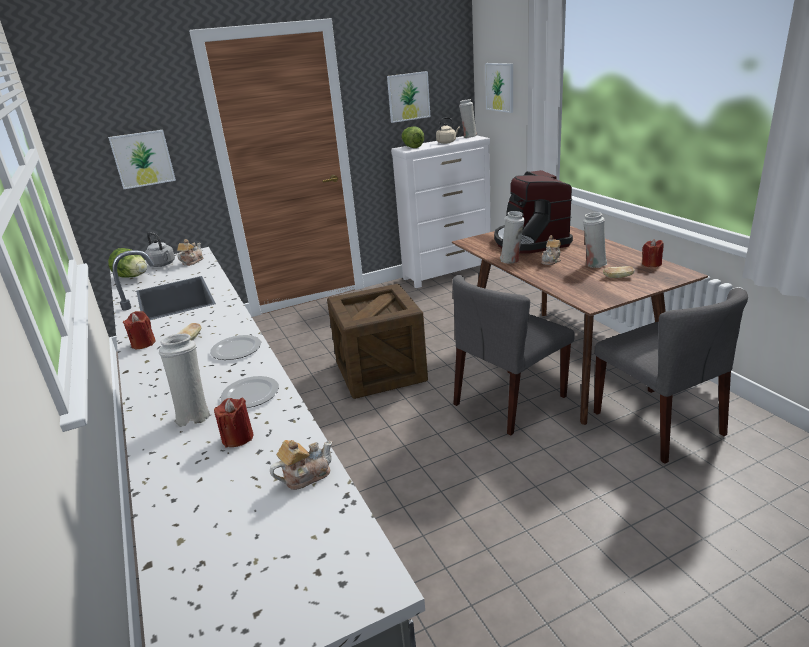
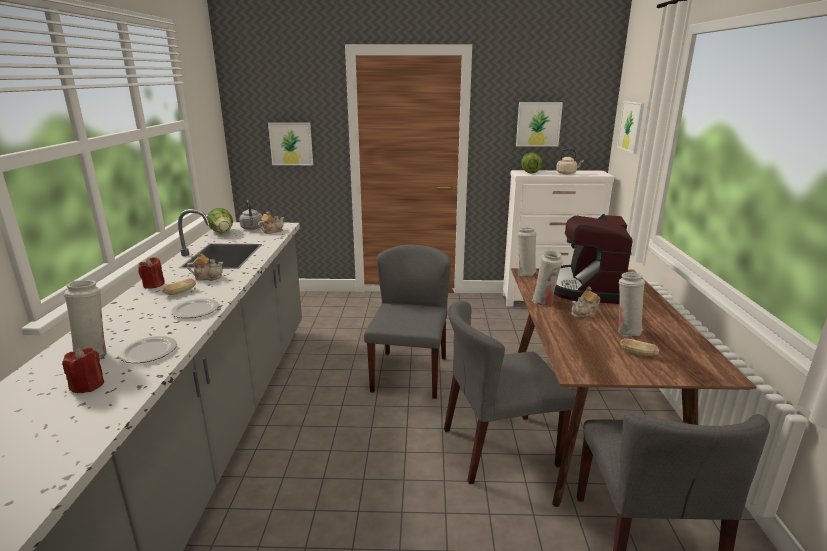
camera: 25 degrees right, 5 degrees down
(305, 476) = (72, 442): teapot -> teapot (208, 277)
(380, 372) = (409, 373): crate -> grey chair
(468, 137) = (595, 172): white vase -> white vase (525, 273)
(651, 264) = (695, 351): red candle -> none

